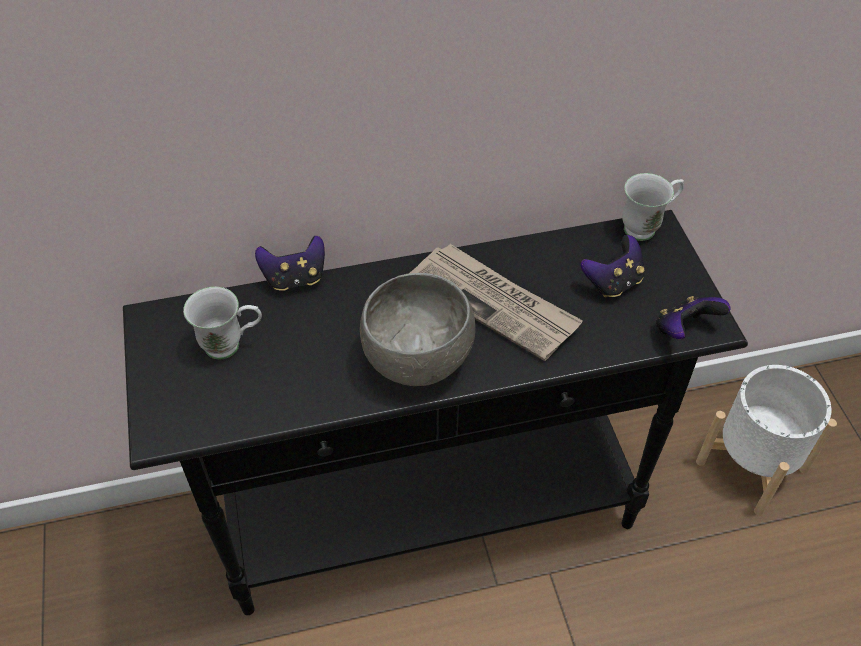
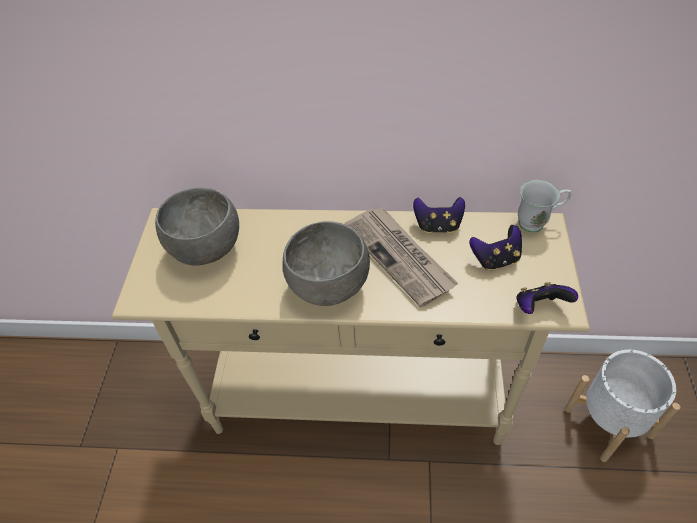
camera: 20 degrees right, 0 degrees up
(232, 345) = (207, 249): white mug -> grey bowl
(295, 278) = (267, 211): game controller -> game controller (438, 226)
(431, 514) = (359, 397): black console table -> beige console table

